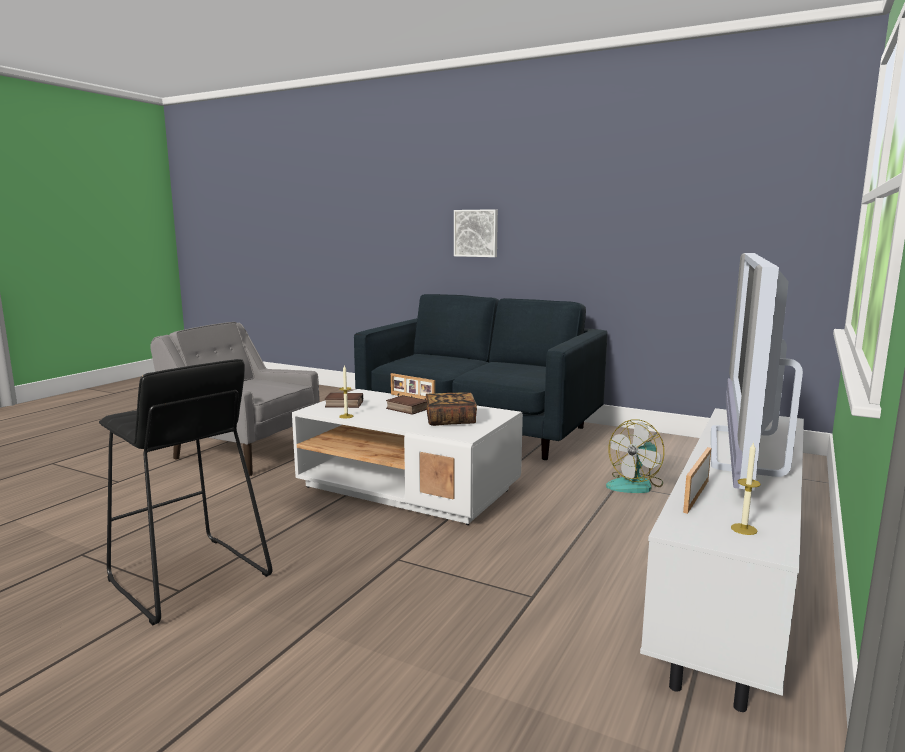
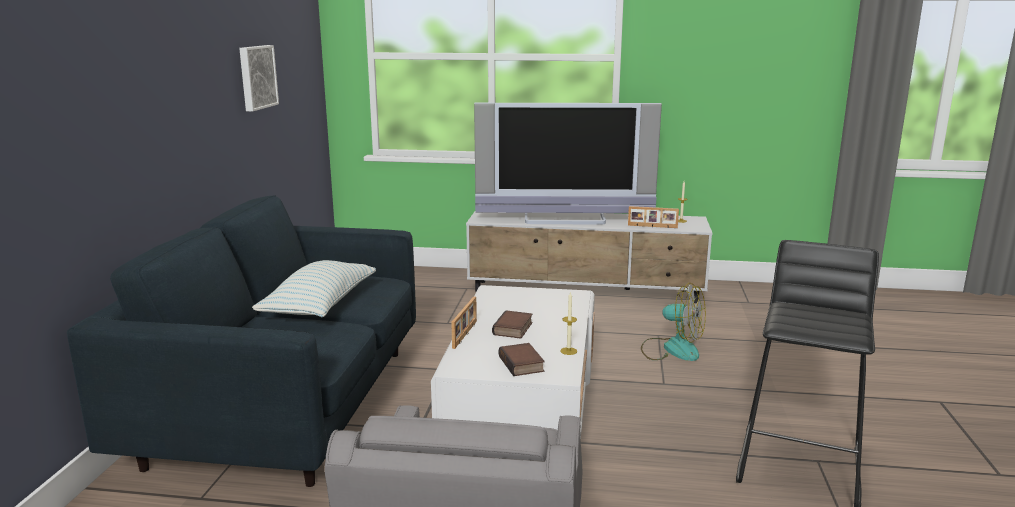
camera: 110 degrees left, 5 degrees up
(450, 420) = (537, 305): book -> none
(476, 233) = (104, 136): picture -> picture (256, 77)
(488, 369) = (320, 306): none -> pillow
(636, 484) = (443, 316): fan -> fan (672, 349)

